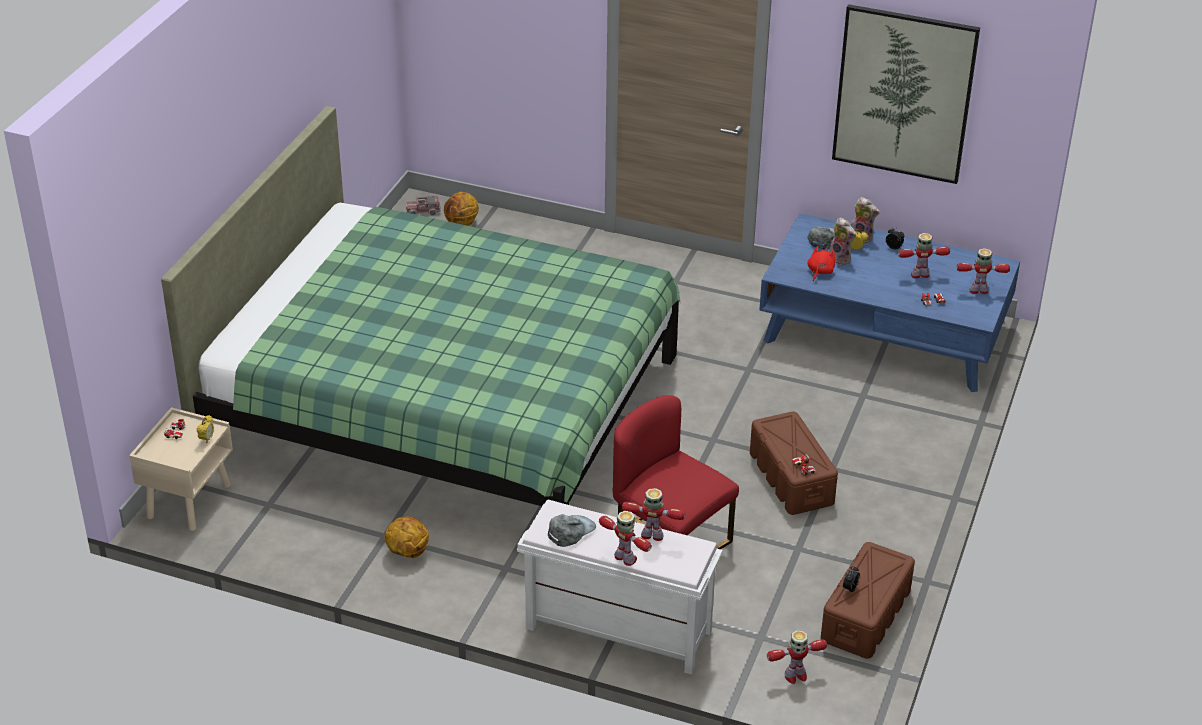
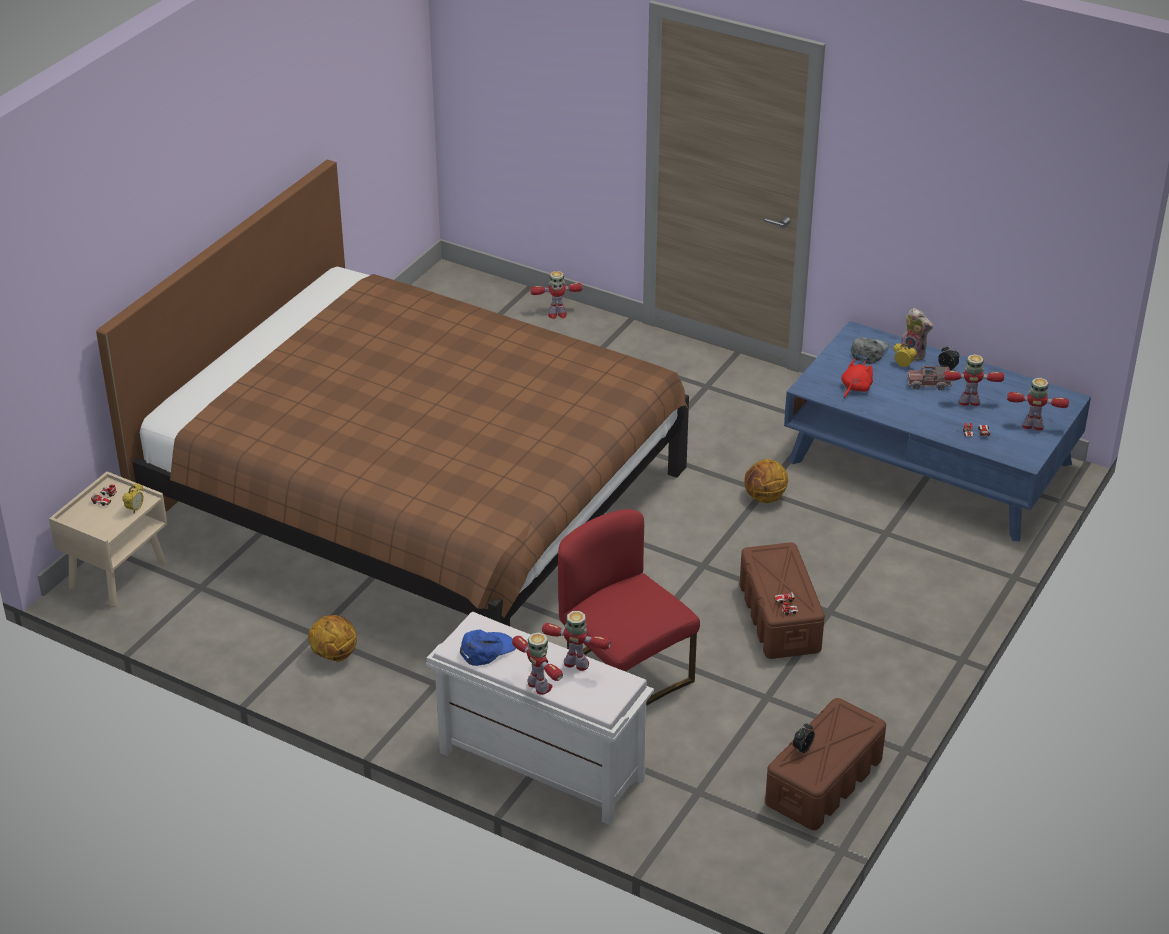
camera: 10 degrees right, 0 degrees up
(423, 211) = (450, 285): toy truck -> toy truck (928, 384)
(443, 407) = (415, 500): green bed -> brown bed
(461, 223) = (488, 302): basketball -> basketball (765, 498)
(570, 531) = (487, 650): grey cap -> blue cap
(795, 676) = (725, 840): toy robot -> toy robot (556, 314)
(841, 258) = (883, 376): plush toy -> none
(904, 94) = (965, 194): picture -> none

